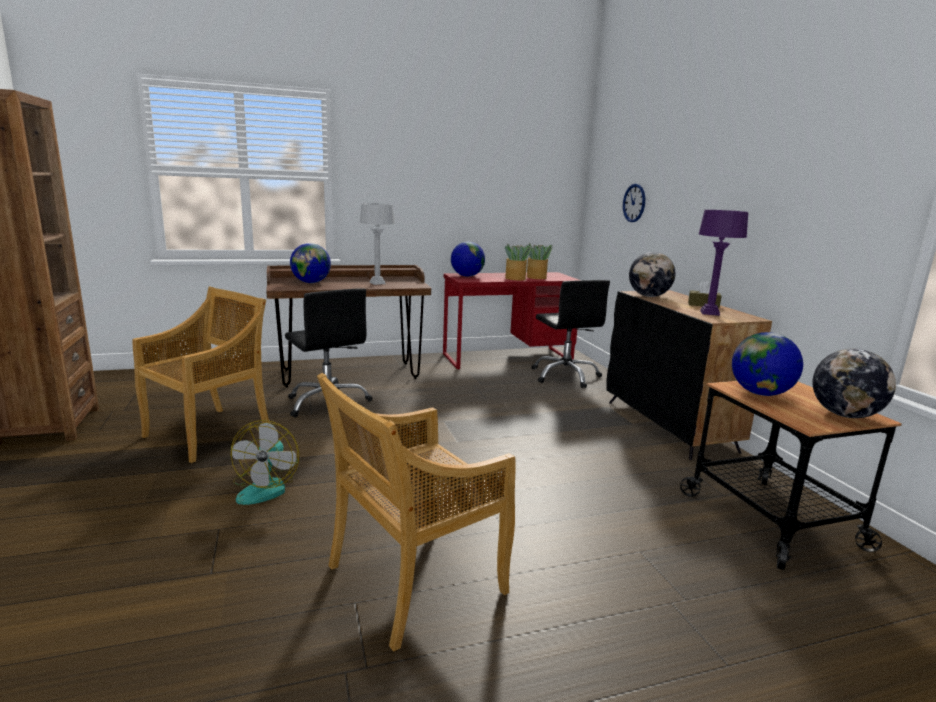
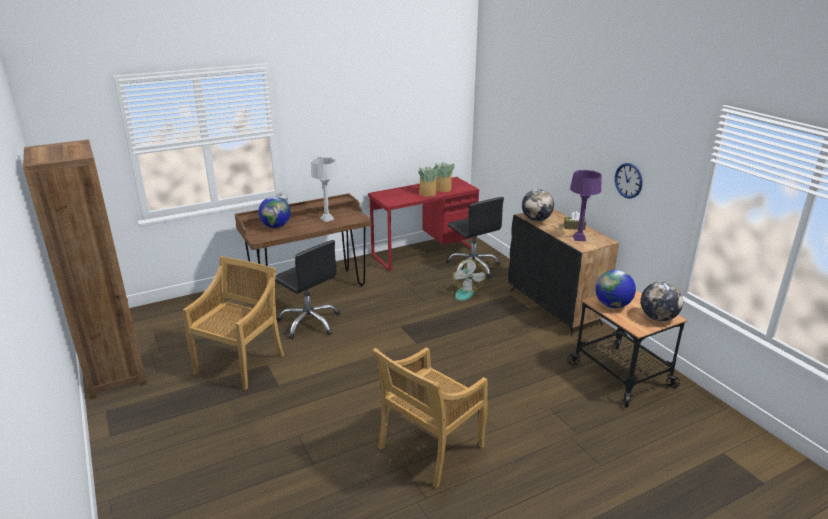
camera: 10 degrees left, 10 degrees up
(266, 487) = (309, 401): fan -> fan (463, 292)
(467, 276) = (389, 195): globe -> none
(634, 203) = (517, 133): wall clock -> wall clock (628, 180)

